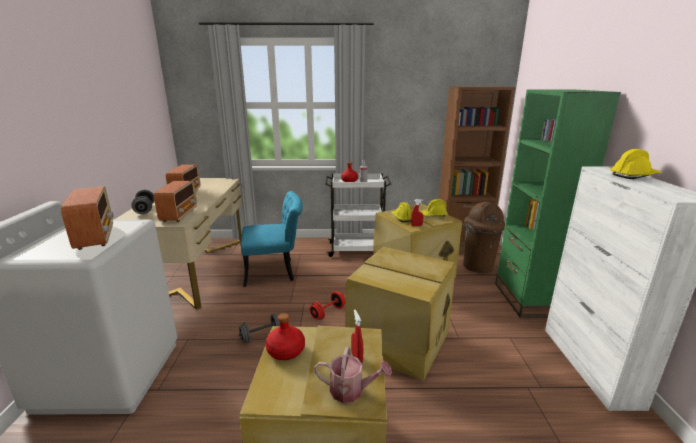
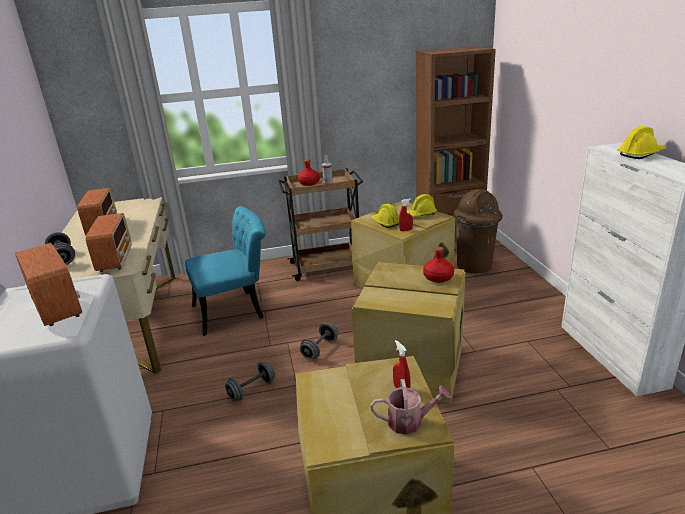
camera: 10 degrees left, 5 degrees up
(285, 351) = (323, 396): red bottle -> red bottle (438, 277)
(328, 313) = (320, 349): red dumbbell -> grey dumbbell
(357, 249) = (327, 266): white cart -> brown cart
(527, 299) = (536, 295): green bookcase -> none

